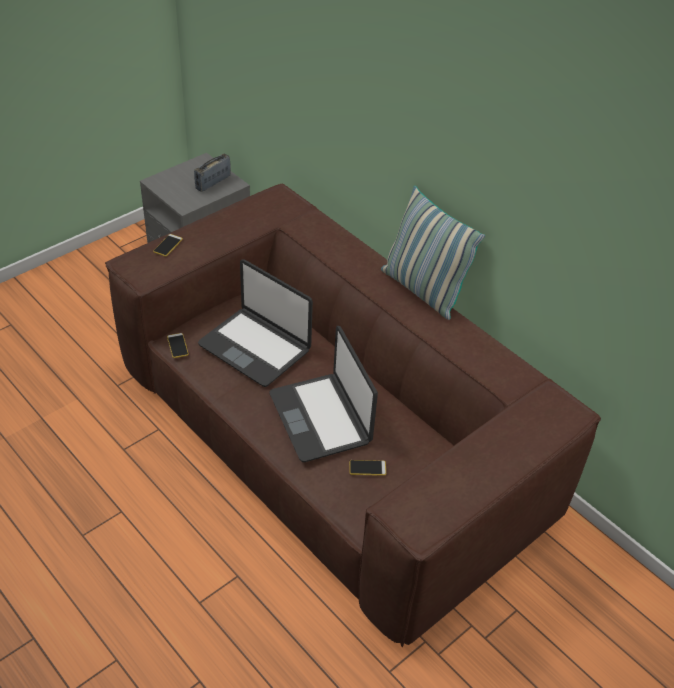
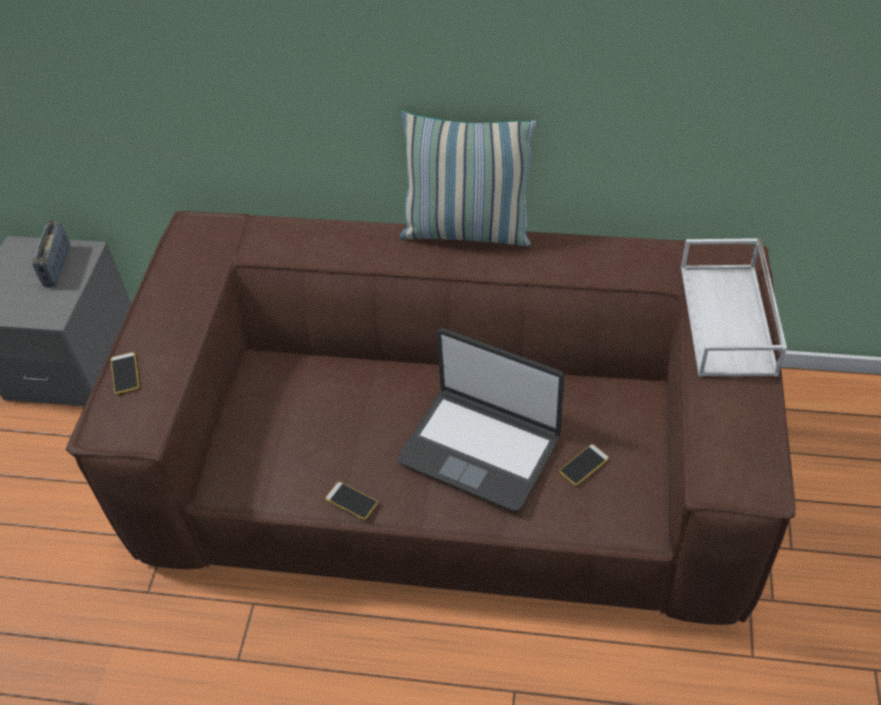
camera: 35 degrees left, 5 degrees up
(177, 346) = (231, 488): phone -> phone (351, 501)
(255, 347) = (323, 423): laptop -> none
(517, 438) = (729, 320): none -> white tray

